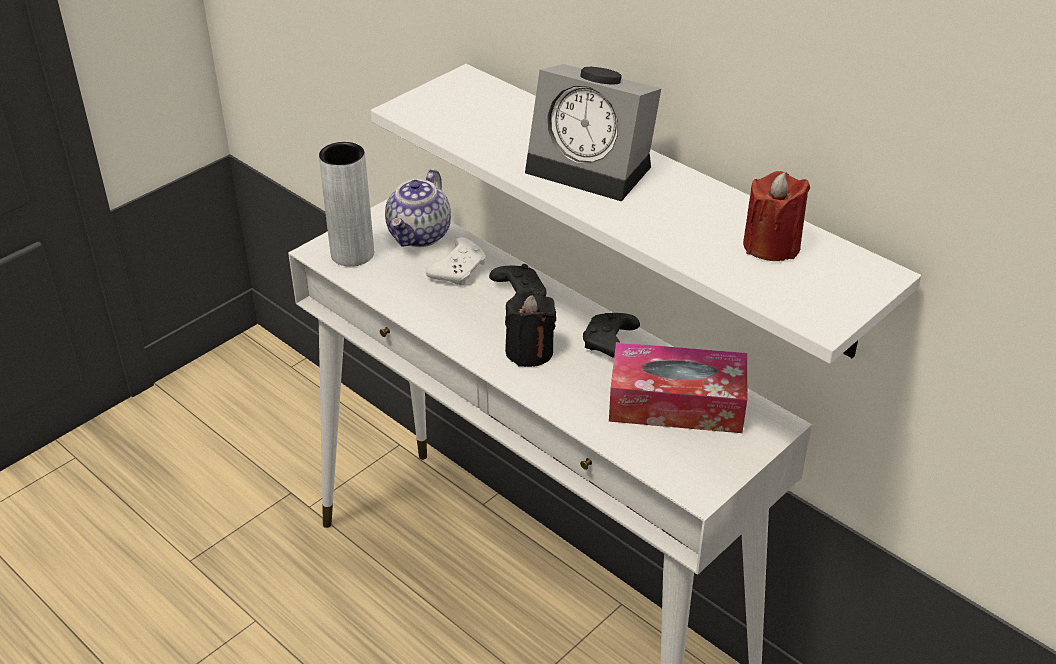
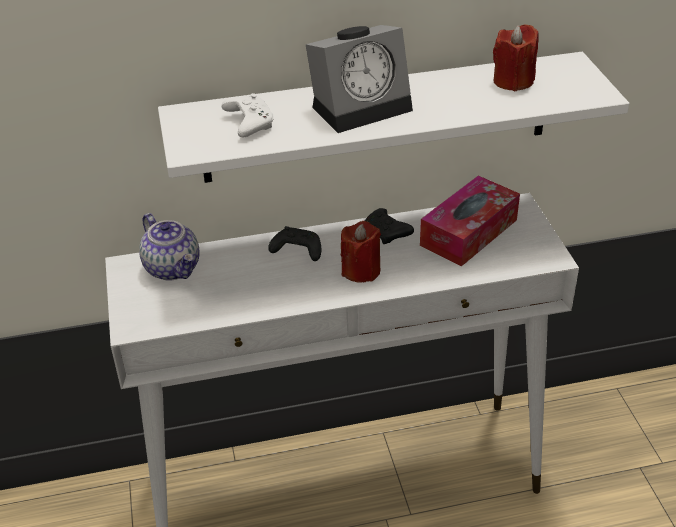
camera: 55 degrees left, 0 degrees up
(352, 254) = (156, 311): grey vase -> none
(459, 270) = (237, 266): white game controller -> white game controller (248, 123)
(529, 351) = (361, 270): black candle -> red candle

